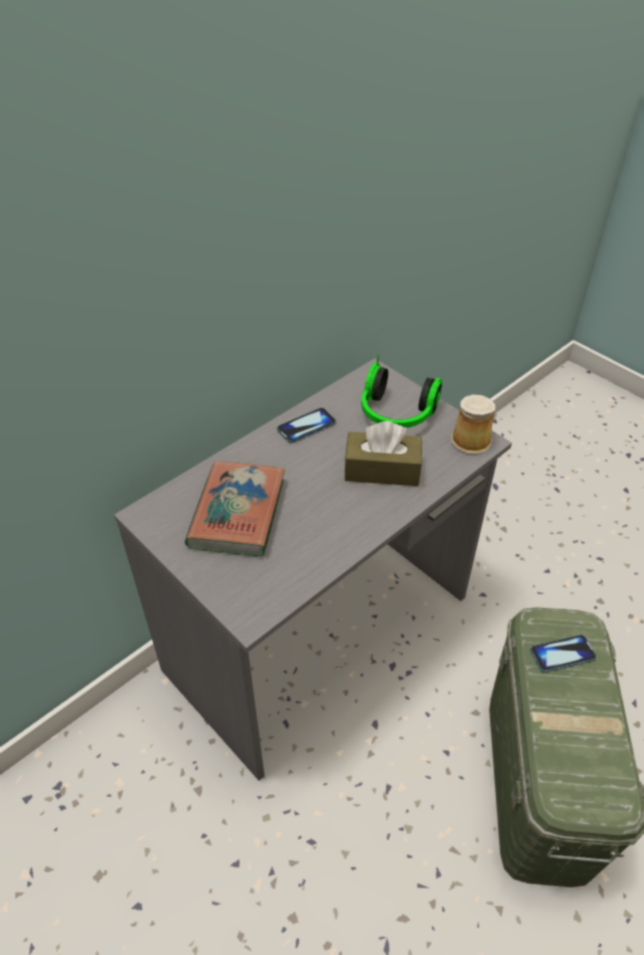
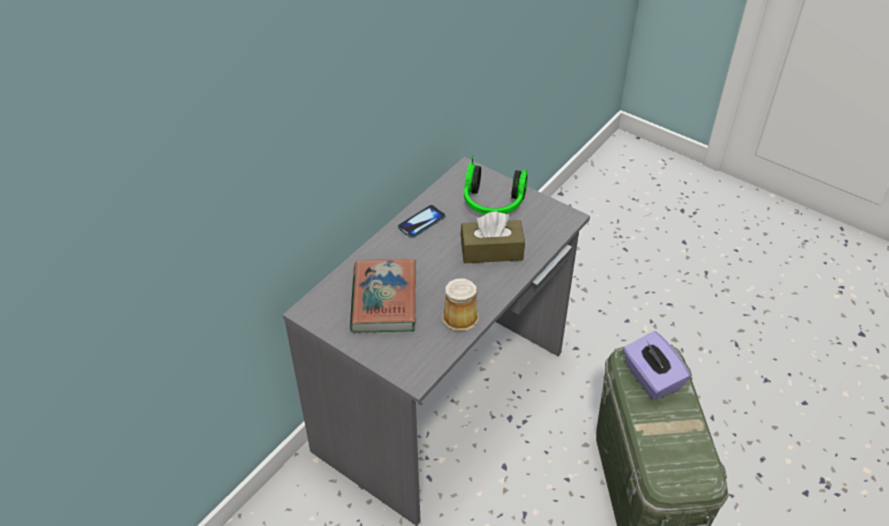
camera: 10 degrees left, 0 degrees up
(473, 440) = (559, 217): mug -> mug (462, 316)
(562, 654) = (651, 378): phone -> purple tissue box

